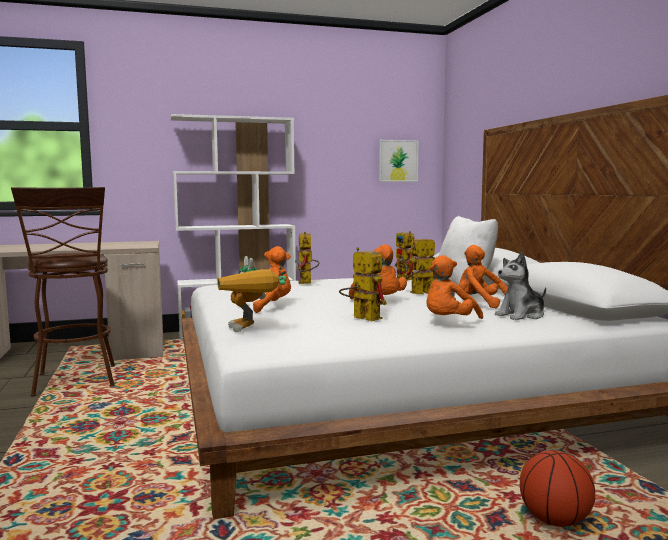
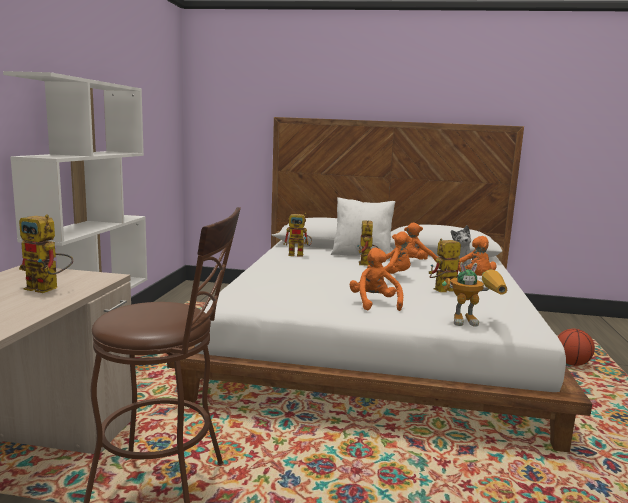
camera: 65 degrees left, 5 degrees up
(307, 283) = (281, 276): toy robot -> toy robot (48, 289)
(398, 161) = (164, 134): picture -> none

